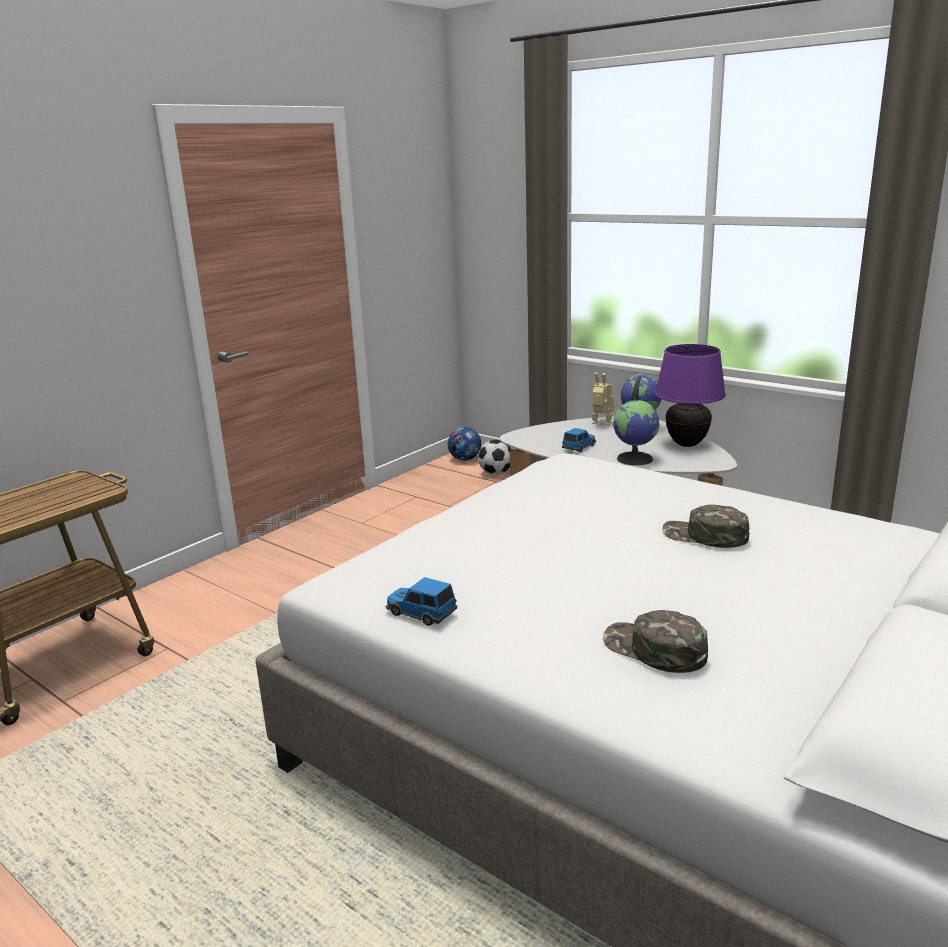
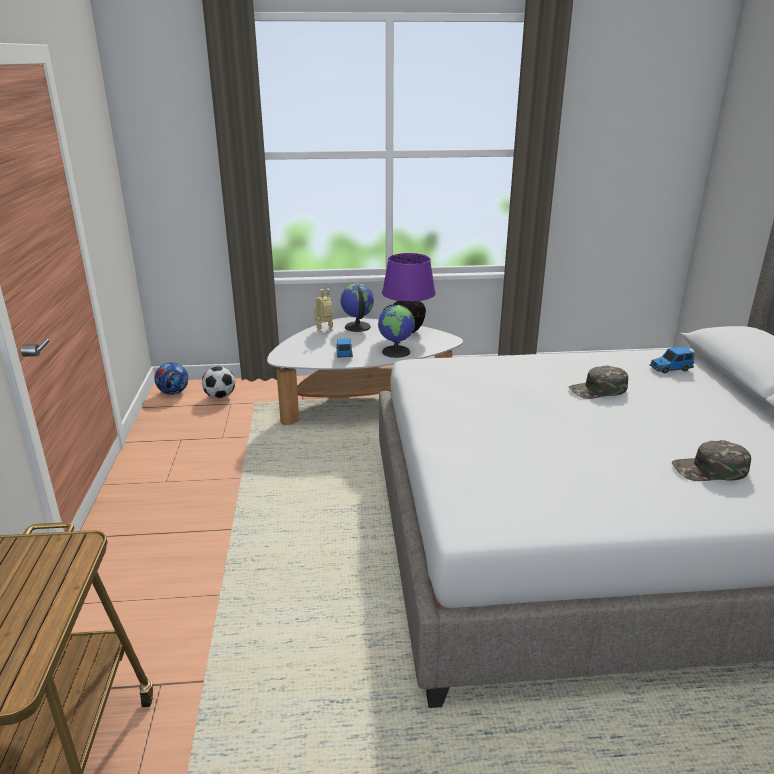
camera: 45 degrees left, 5 degrees up
(420, 613) = (569, 513): toy car -> toy car (670, 368)

